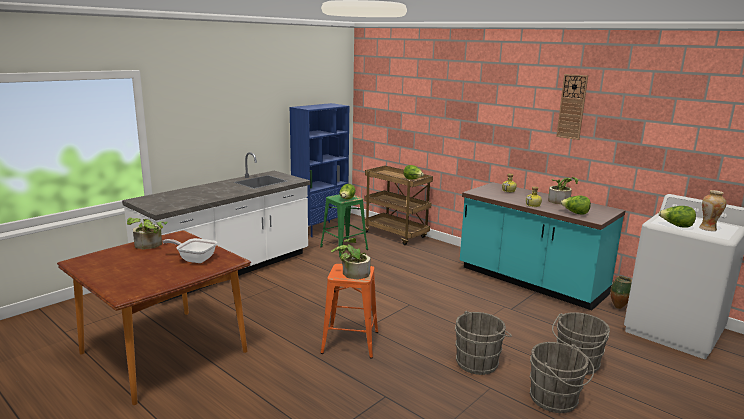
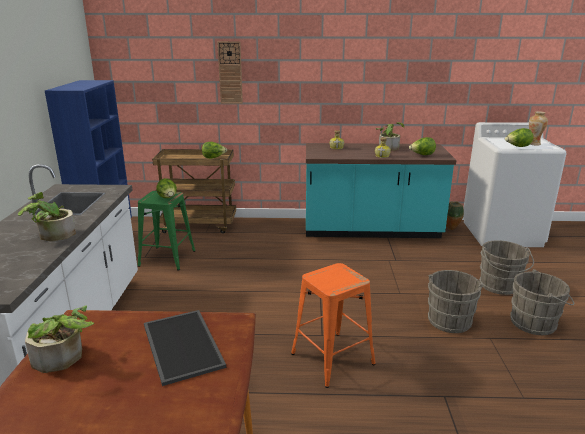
camera: 40 degrees left, 5 degrees up
(194, 259) = (180, 345): frying pan -> tray
(352, 273) = (339, 279): potted plant -> potted plant (52, 235)
(572, 106) = (384, 54): wall clock -> wall clock (230, 73)

